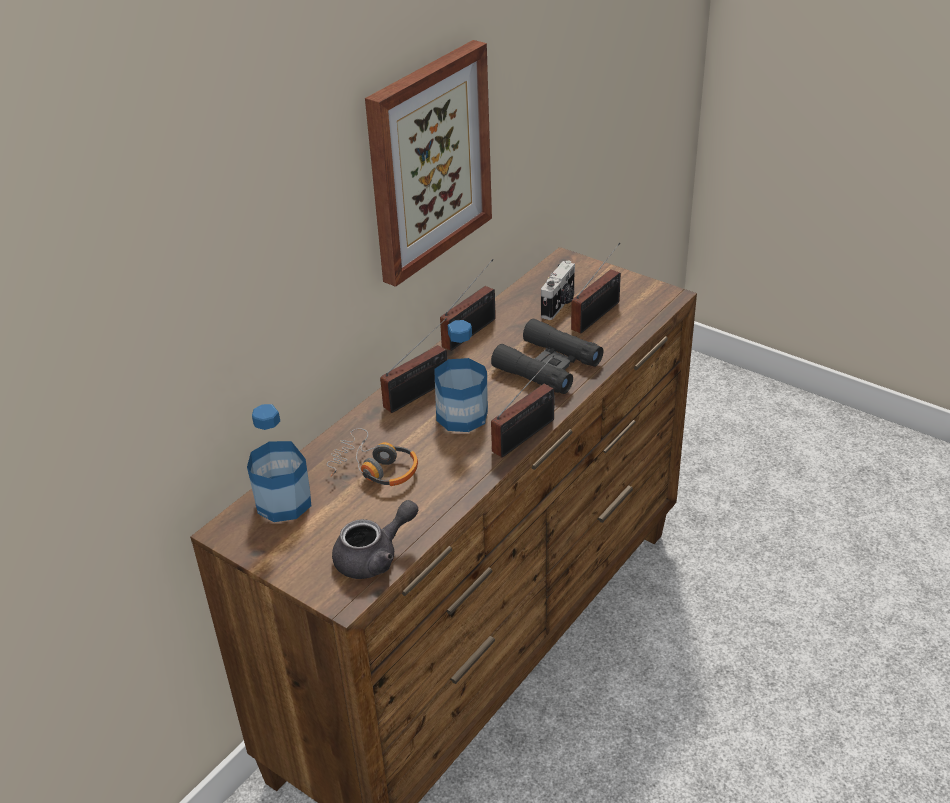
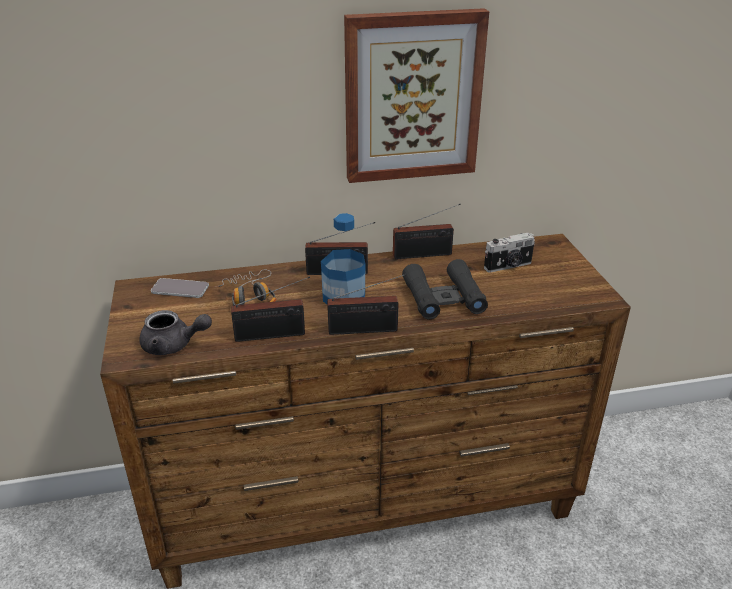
camera: 40 degrees right, 5 degrees down
(284, 502) = (180, 289): bottle -> phone
(598, 314) = (528, 284): radio -> radio (274, 335)

